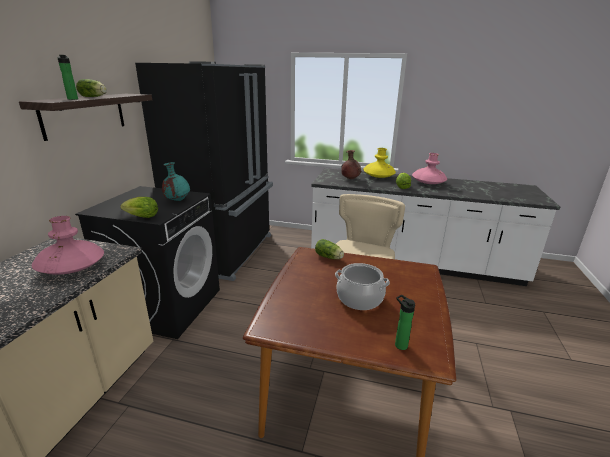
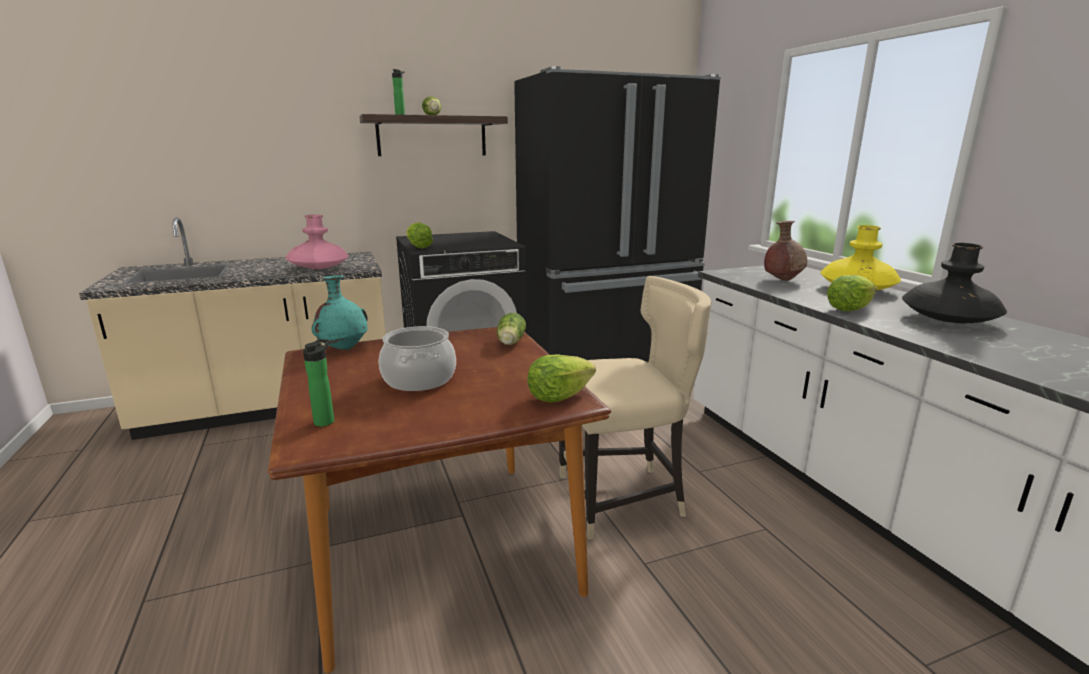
camera: 55 degrees right, 5 degrees down
(177, 200) = (479, 244): turquoise vase -> turquoise vase (344, 348)
(416, 270) = (558, 396): none -> lettuce
(428, 183) = (948, 320): pink vase -> black vase

